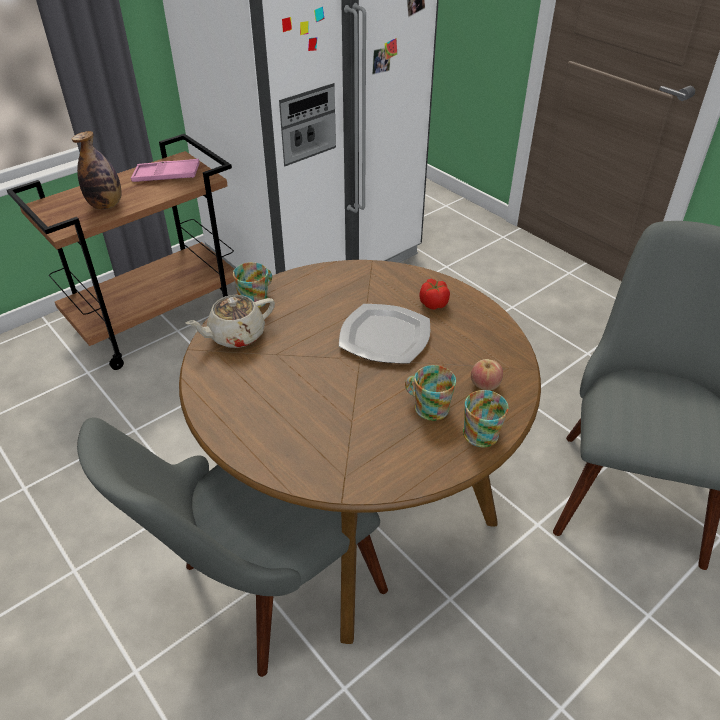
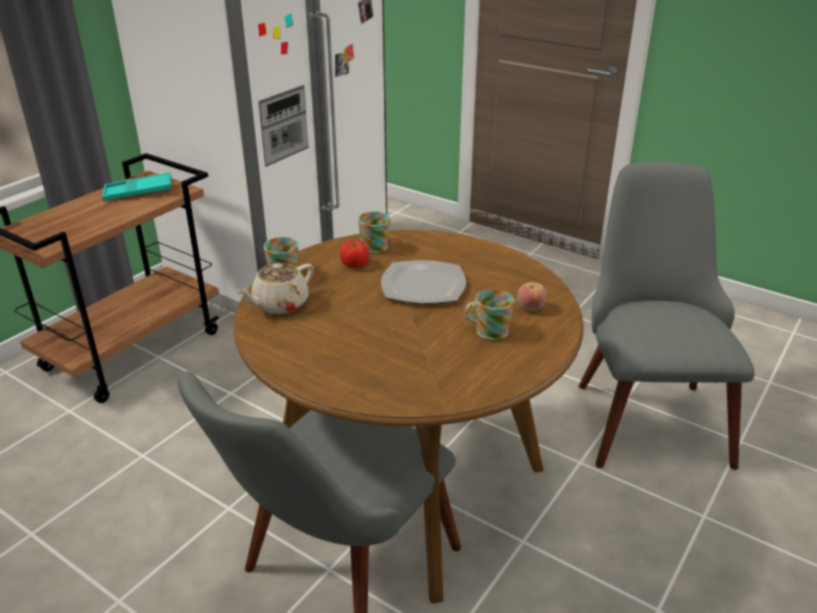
camera: 15 degrees left, 10 degrees down
(106, 205) = (84, 223): bottle -> none
(166, 176) = (138, 192): pink tray -> turquoise tray
(433, 303) = (455, 255): tomato -> tomato (354, 264)
(483, 430) = (545, 340): mug -> mug (376, 245)

